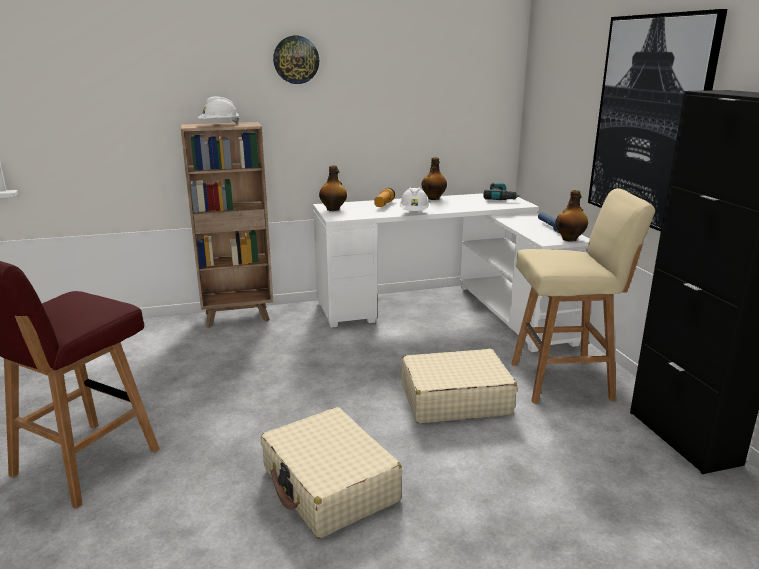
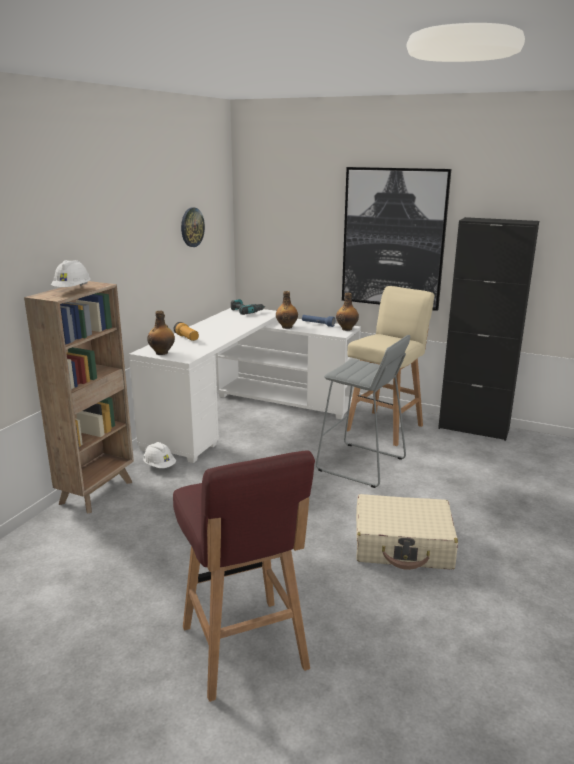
camera: 50 degrees left, 0 degrees up
(296, 60) = (104, 211): wall clock -> wall clock (192, 227)
(414, 213) = (228, 338): white hard hat -> white hard hat (159, 466)
(434, 198) = (205, 323): bottle -> bottle (287, 327)
(454, 399) = (361, 465): beige suitcase -> grey stool

